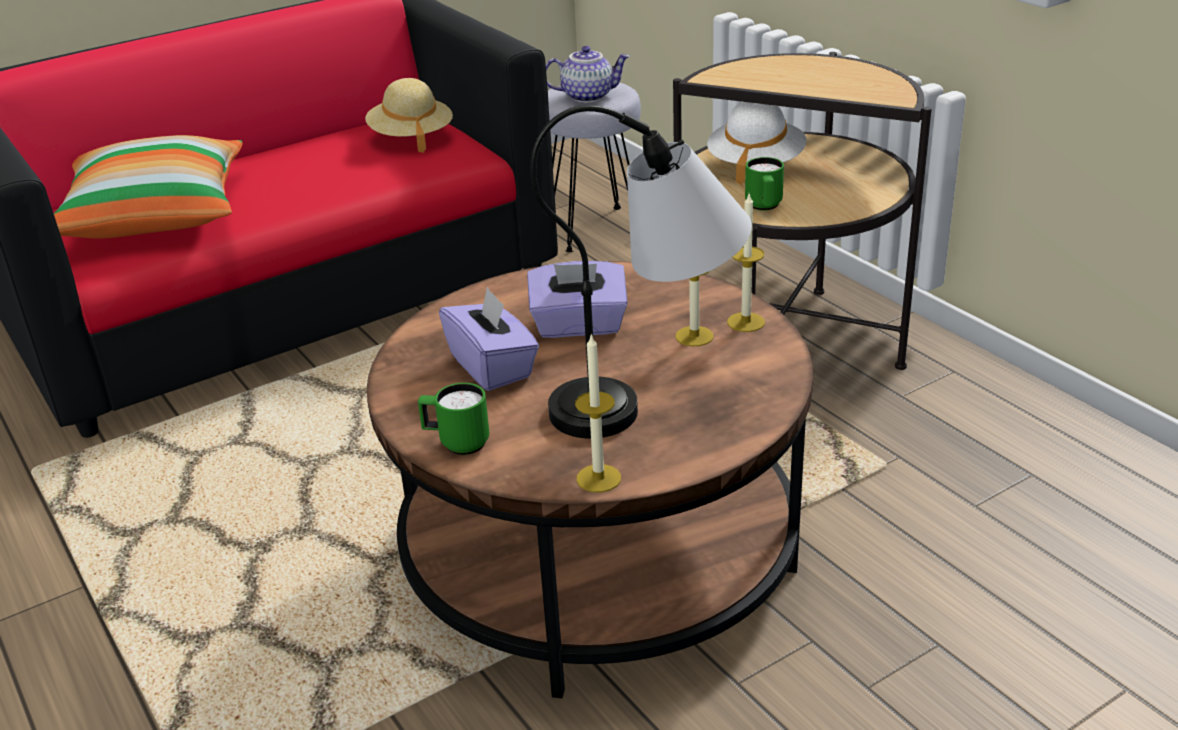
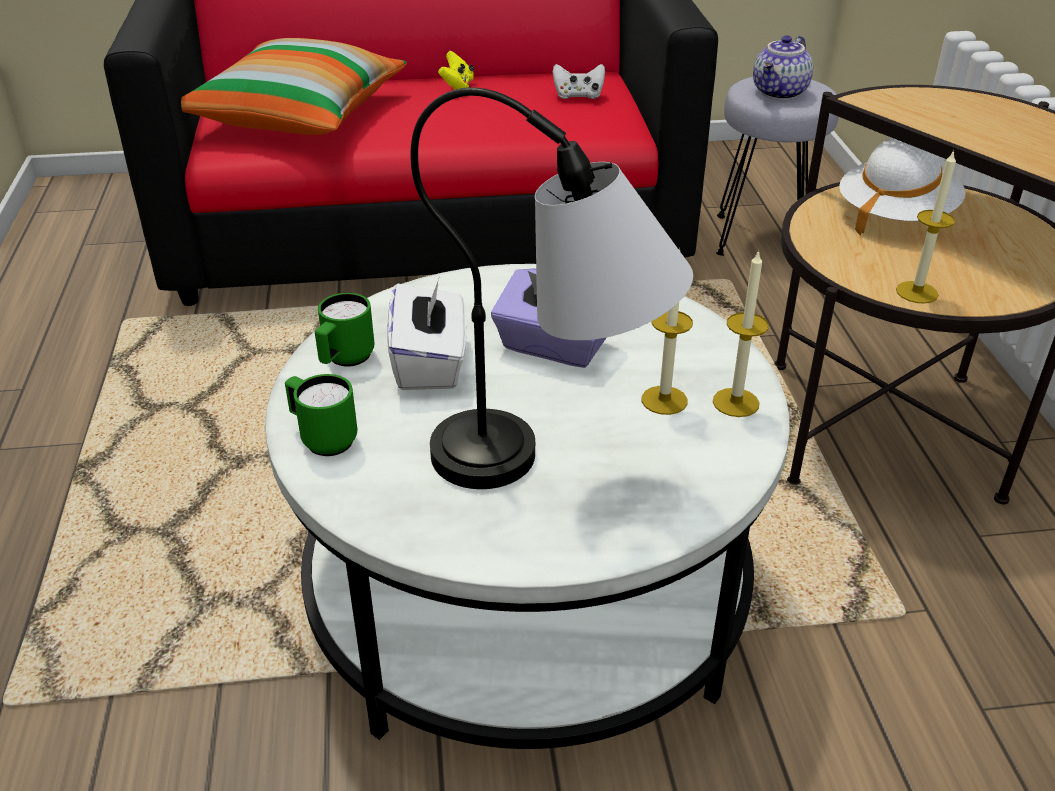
camera: 25 degrees right, 5 degrees up
(291, 155) = (457, 87): none -> yellow game controller
(411, 137) = (578, 96): beige hat -> white game controller
(492, 366) = (430, 364): purple tissue box -> white tissue box
(588, 96) = (780, 93): teapot -> teapot turned 105 degrees clockwise
(598, 478) = (421, 536): candle -> candle (917, 292)
(599, 550) = (527, 589): brown coffee table -> white coffee table
(764, 207) = (865, 269): green mug -> green mug (345, 360)

